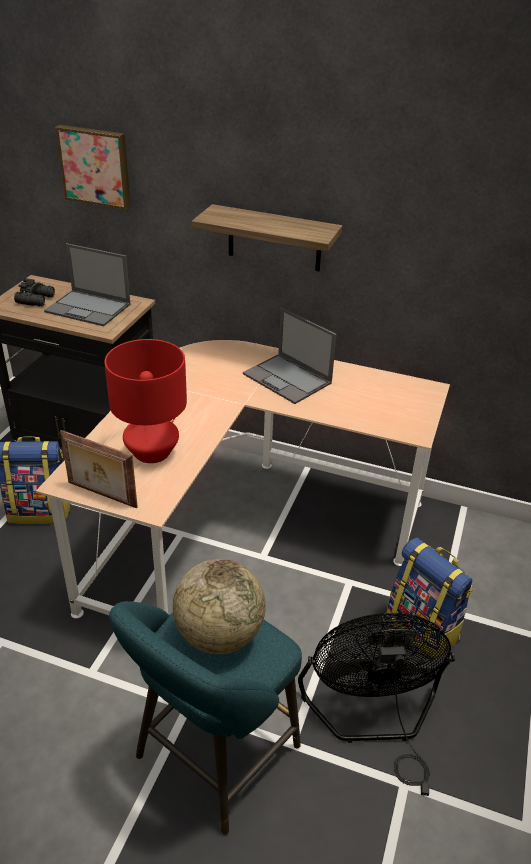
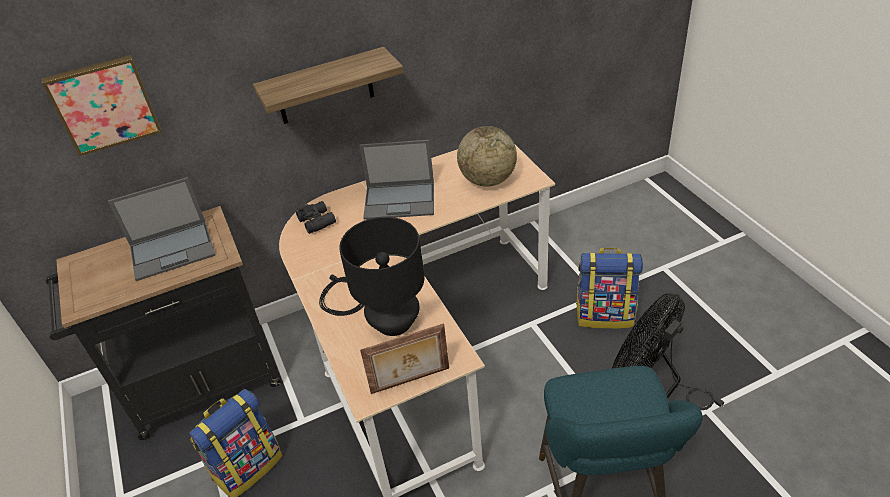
camera: 40 degrees left, 5 degrees up
(36, 299) = (106, 276): black binoculars -> black binoculars (317, 221)
(152, 436) = (374, 312): red table lamp -> black table lamp
(219, 635) = (604, 400): globe -> globe (487, 180)

